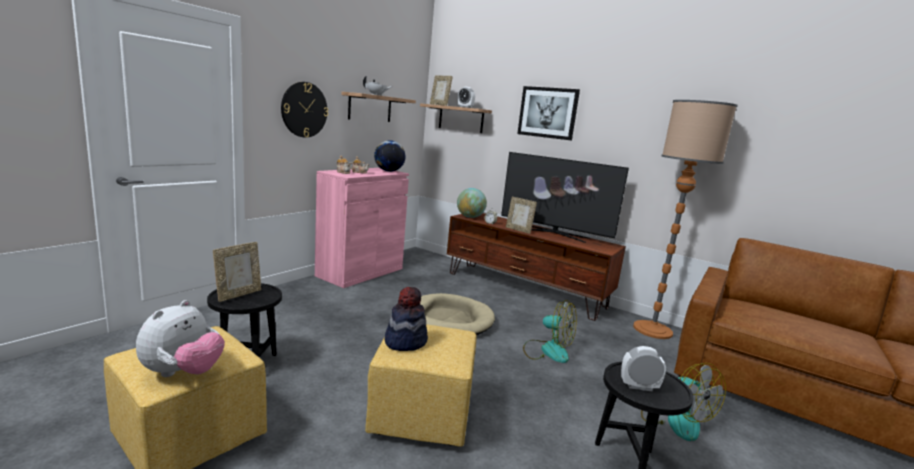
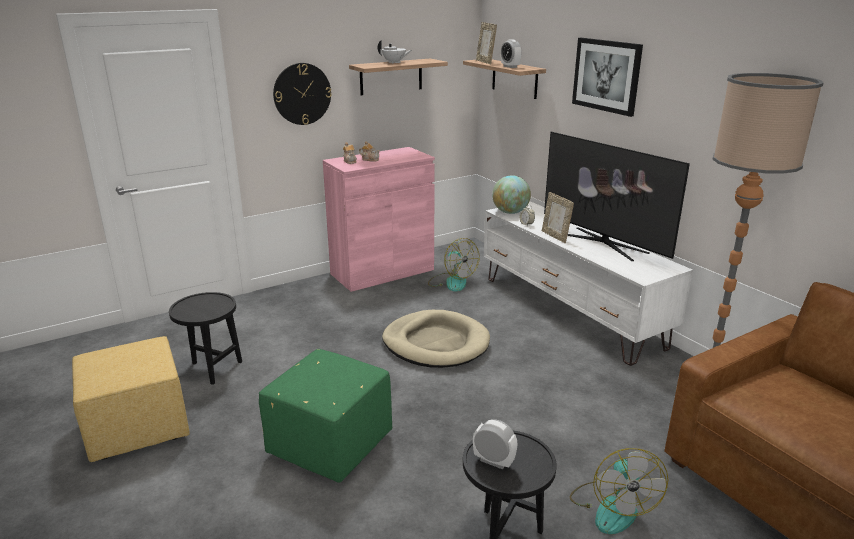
camera: 25 degrees right, 10 degrees up
(183, 373) = (112, 378): plush toy -> none
(239, 294) = (197, 305): picture frame -> none
(389, 171) = (411, 154): globe -> none
(405, 341) = (305, 373): hat -> none
(420, 415) = (329, 444): yellow ottoman -> green ottoman
(525, 290) = (570, 311): brown tv stand -> white tv stand
(547, 350) = (526, 397): fan -> fan (451, 282)

